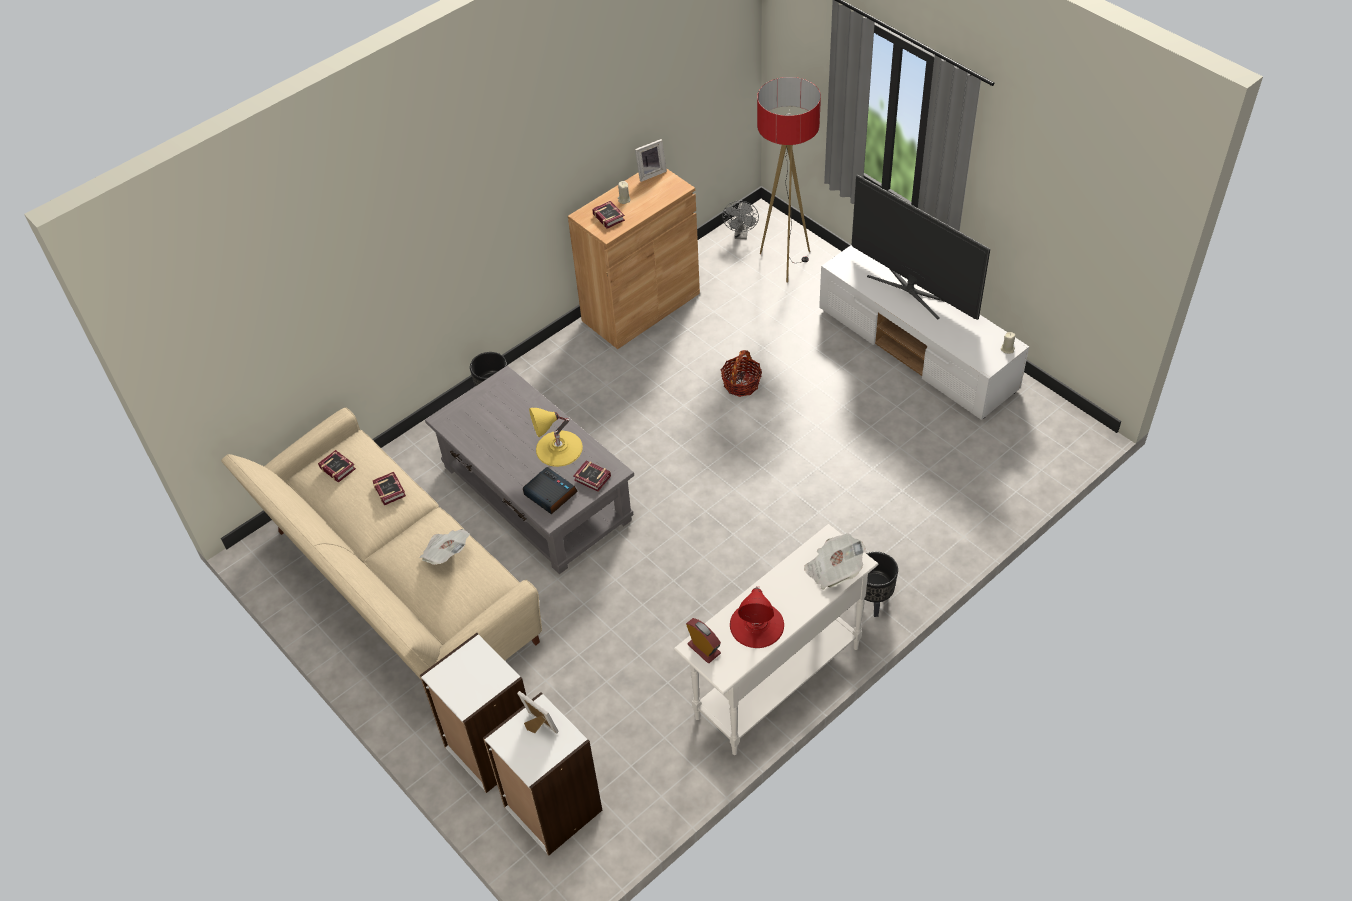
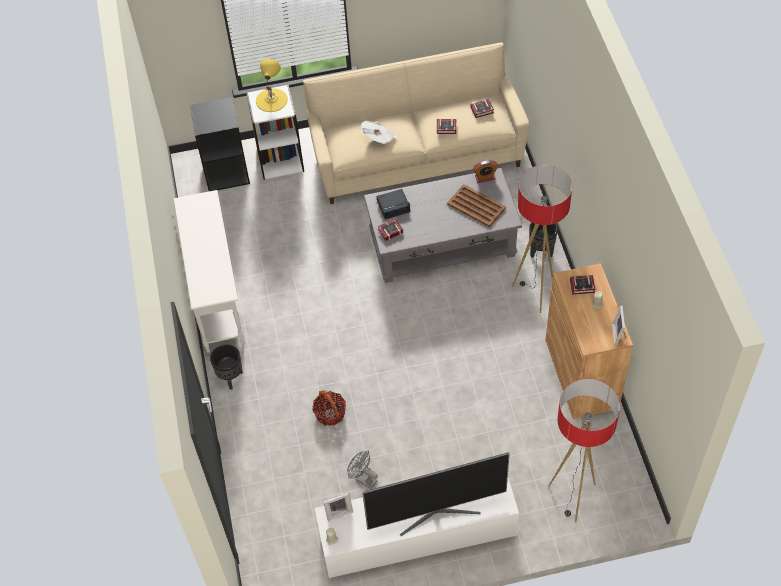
camera: 120 degrees right, 5 degrees up
(502, 416) = (476, 206): none -> brown tray
(538, 727) = (219, 119): picture frame -> picture frame (338, 511)
(552, 809) = (226, 172): white bookcase -> black bookcase
(558, 382) = (535, 292): none -> floor lamp
(559, 448) = (427, 224): yellow table lamp -> yellow table lamp (271, 100)
(704, 649) = (204, 201): alarm clock -> alarm clock (485, 177)
(741, 235) = (626, 482): grey fan -> grey fan (363, 479)
(741, 384) = (460, 399): basket -> basket (330, 413)
(757, 625) = (199, 231): red table lamp -> none
(833, 570) = (204, 284): newspaper -> none

